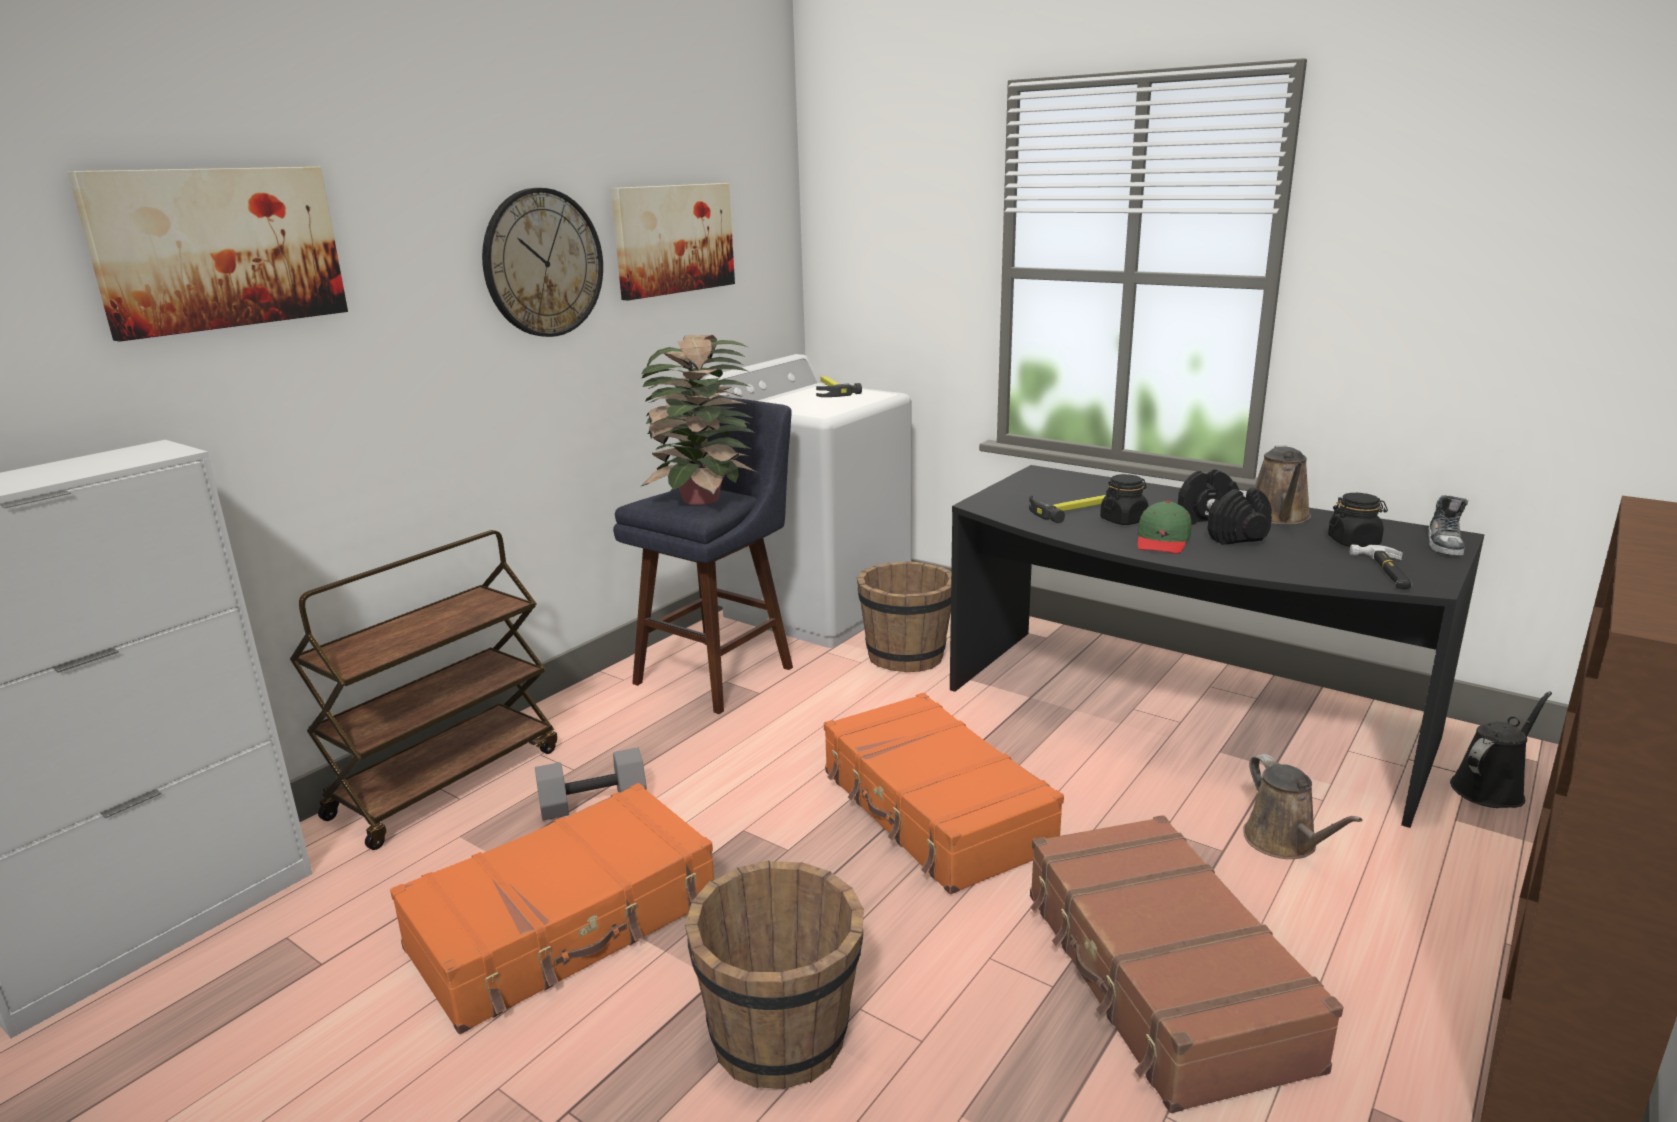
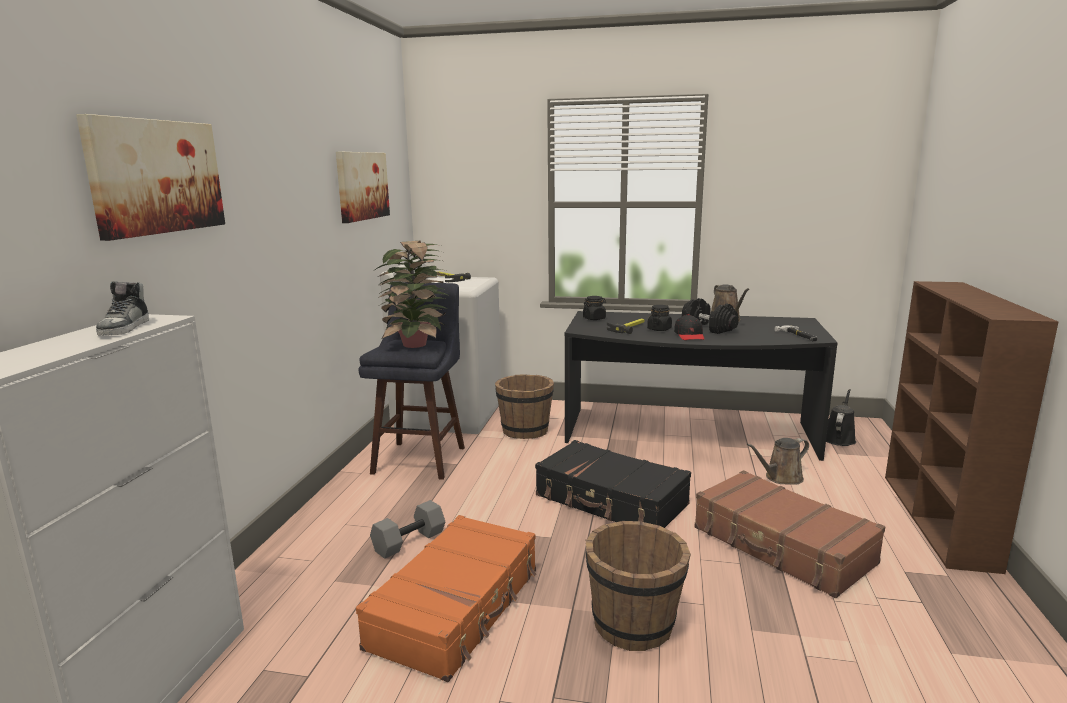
camera: 25 degrees left, 5 degrees down
(446, 781) = (292, 553): brown cart -> none
(543, 263) = (308, 197): wall clock -> none
(933, 811) = (611, 501): orange suitcase -> black suitcase
(1163, 540) = (689, 335): green cap -> black cap
(1284, 843) = (781, 478): brown watering can -> brown watering can turned 105 degrees clockwise
(1354, 542) = (770, 326): black jar -> black jar (594, 318)
(1444, 544) = (805, 323): shoe -> shoe (125, 328)

